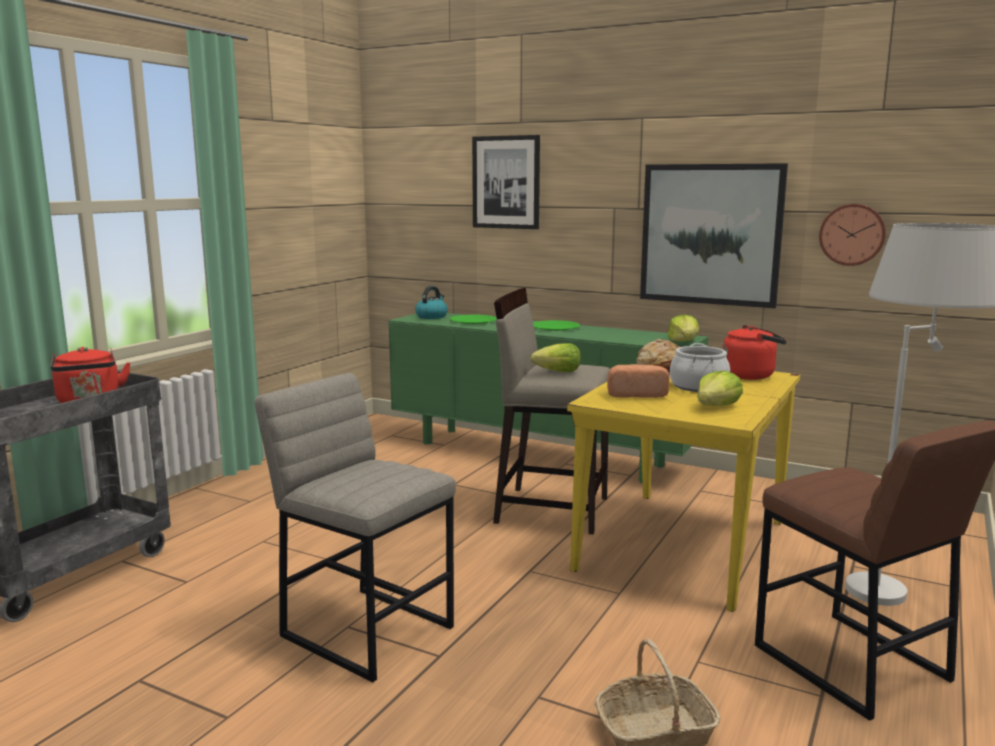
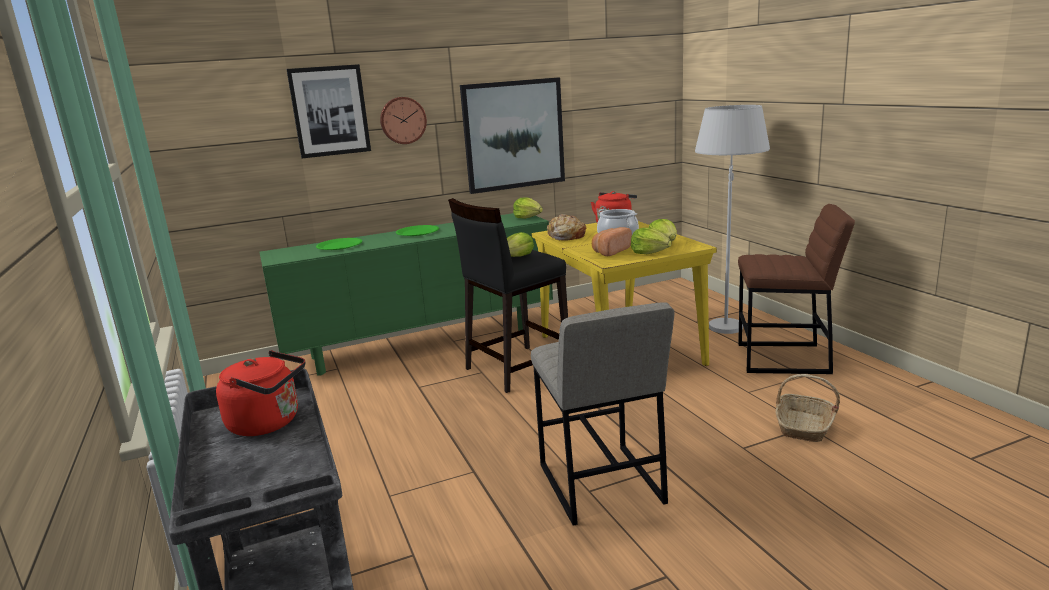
camera: 50 degrees left, 5 degrees up
(364, 630) = (602, 485): grey chair -> grey chair turned 90 degrees counterclockwise
(432, 316) = (289, 253): kettle -> none
(550, 509) = (516, 368): beige stool -> black stool
(663, 408) = (649, 252): none -> lettuce
(852, 234) = (600, 122): wall clock -> wall clock (402, 120)

